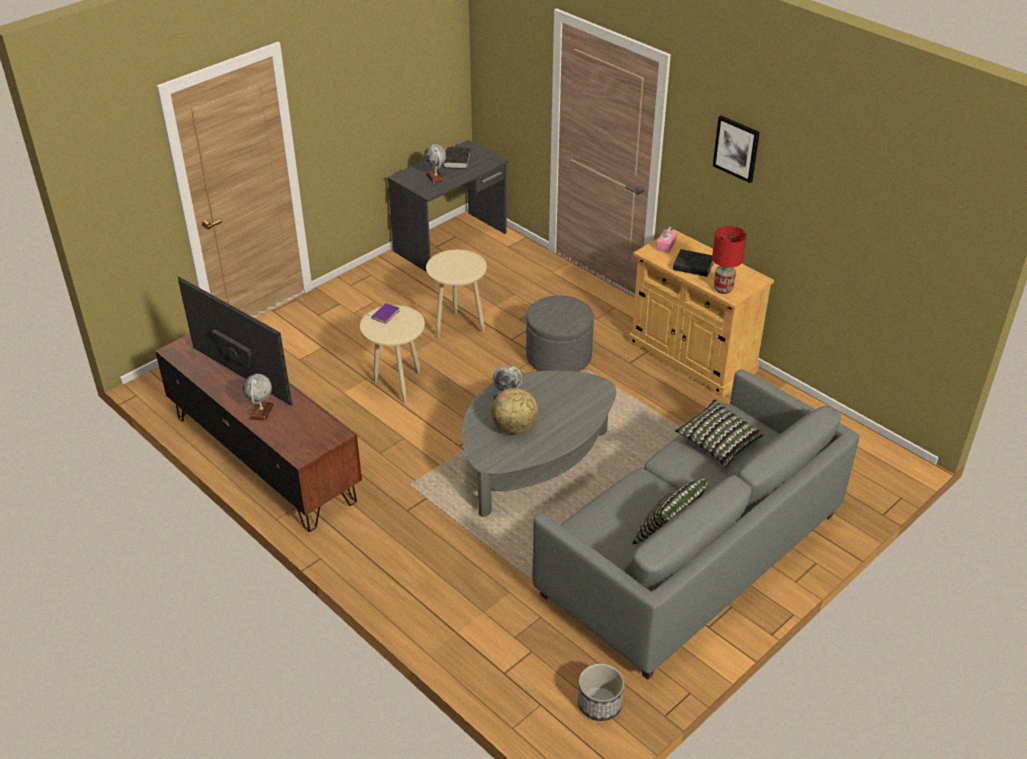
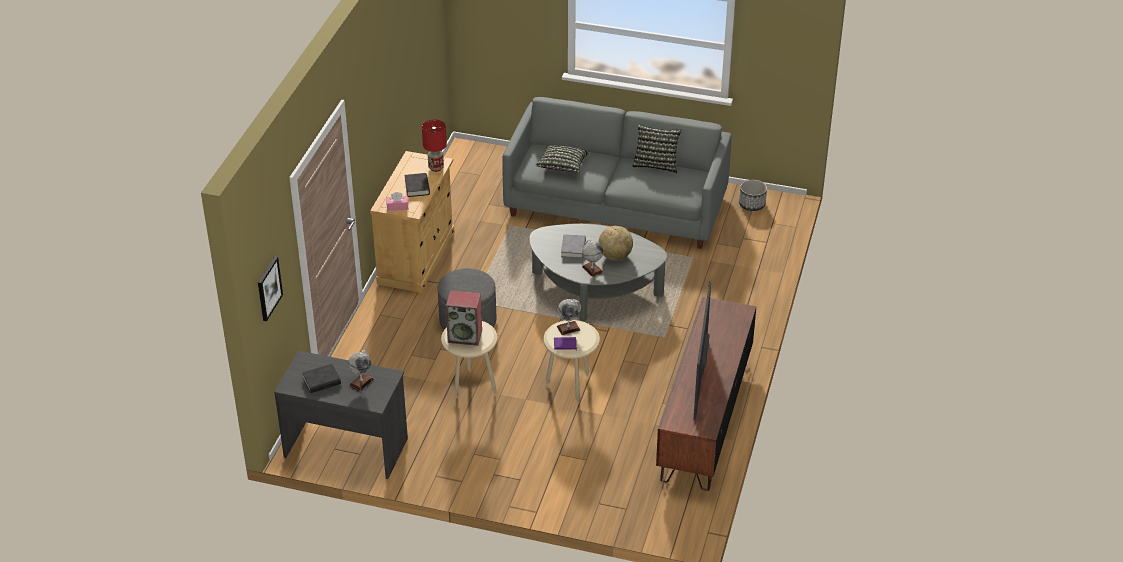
camera: 120 degrees left, 0 degrees up
(261, 411) = (723, 348): globe -> globe (568, 328)
(458, 263) = (465, 336): none -> speaker
(555, 401) = (573, 249): none -> grey book
(736, 148) = (375, 103): picture -> picture (268, 288)

